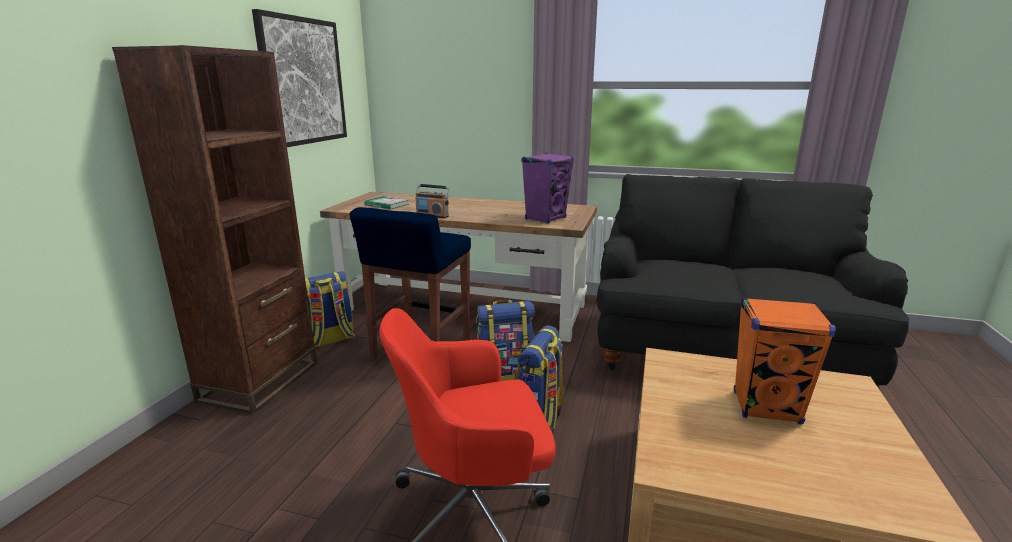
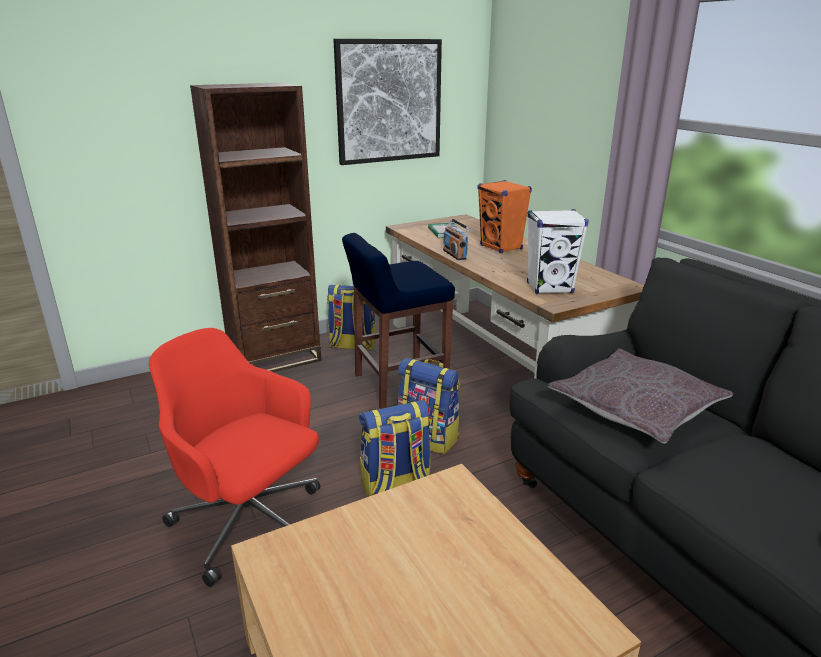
camera: 45 degrees right, 5 degrees up
(545, 218) = (550, 288): purple speaker -> white speaker
(690, 269) = (635, 407): none -> grey pillow
(767, 407) = (442, 578): orange speaker -> orange speaker (501, 247)

